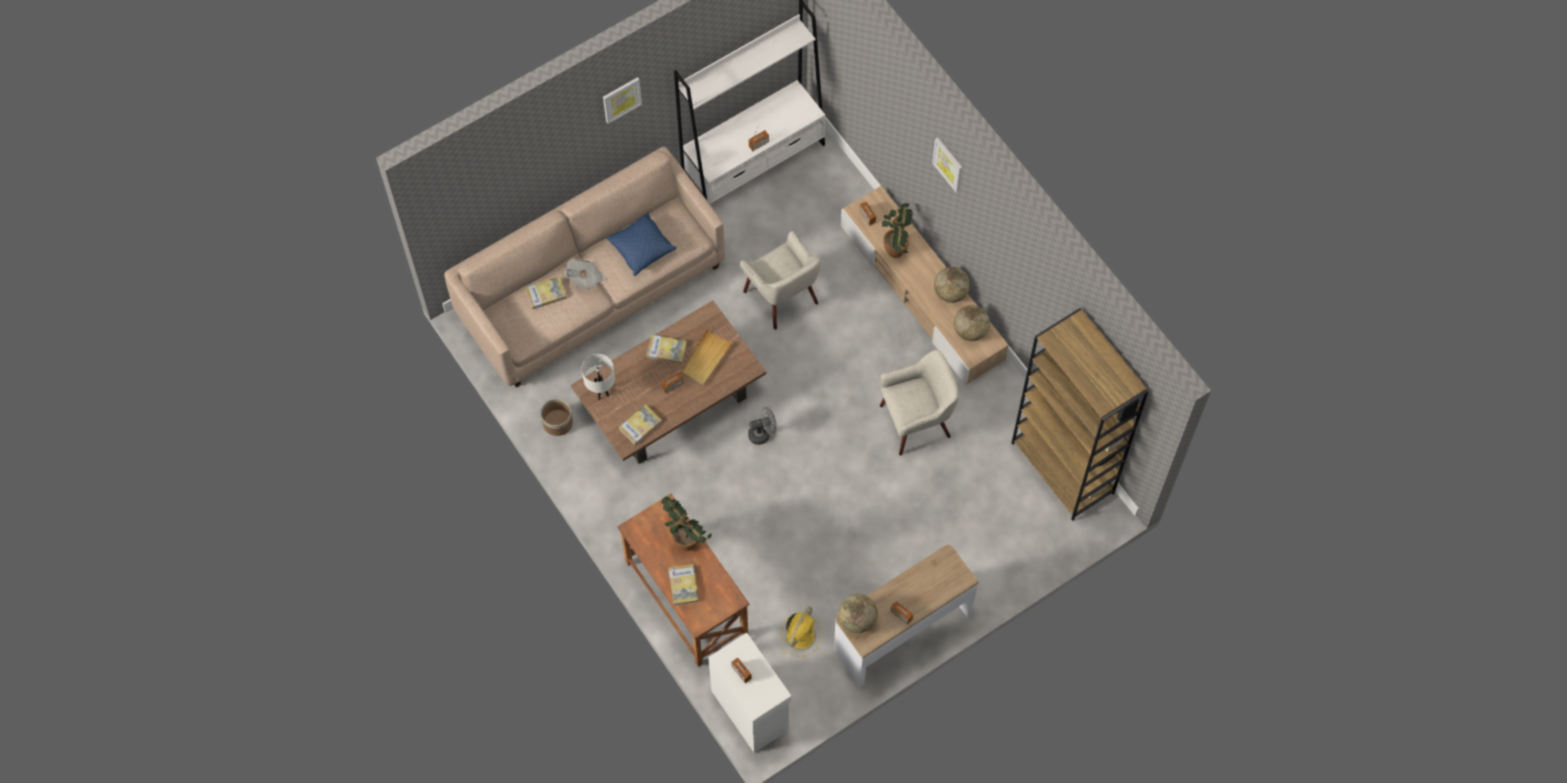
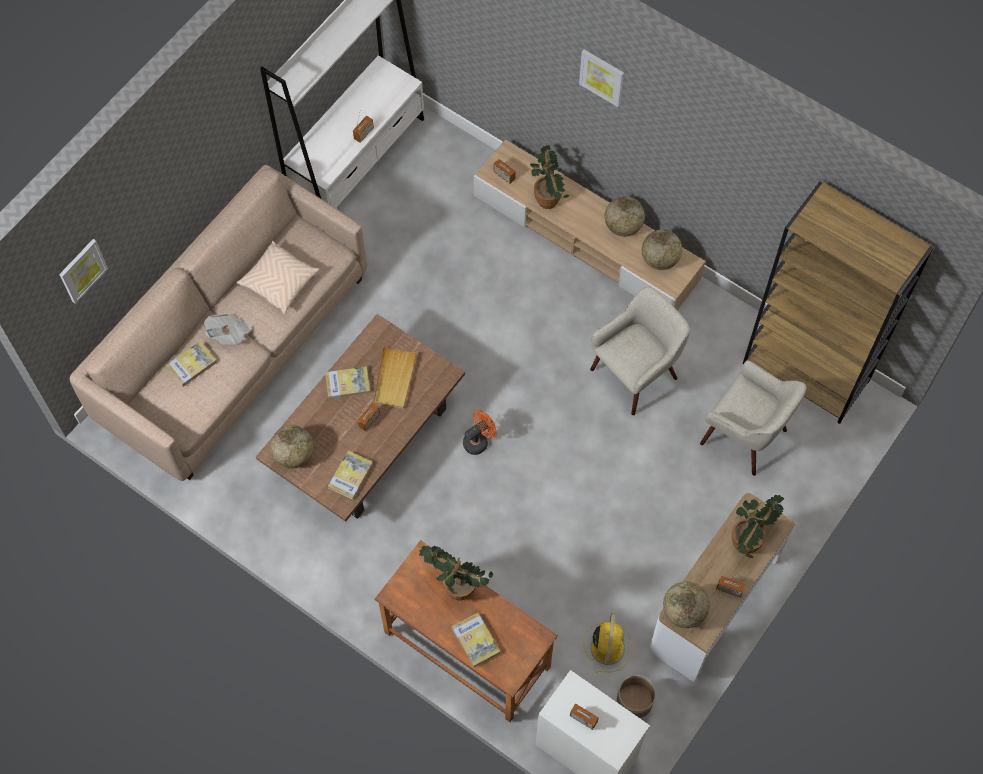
camera: 20 degrees left, 0 degrees up
(557, 423) = (250, 503): planter -> planter (634, 701)
(601, 393) = (294, 455): white table lamp -> globe
(621, 99) = (212, 117): picture -> picture (82, 270)
(641, 248) = (279, 282): blue pillow -> beige pillow
(762, 433) = (478, 441): grey fan -> orange fan
(782, 297) = (442, 289): beige armchair -> beige armchair (745, 436)
(934, 583) = (750, 540): none -> potted plant

